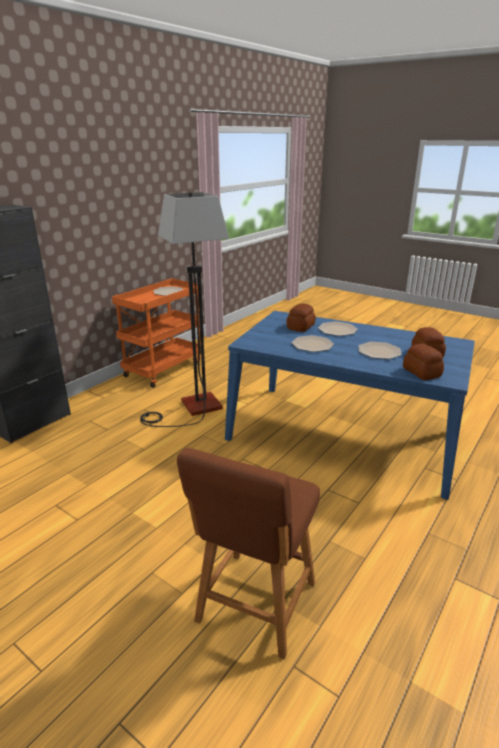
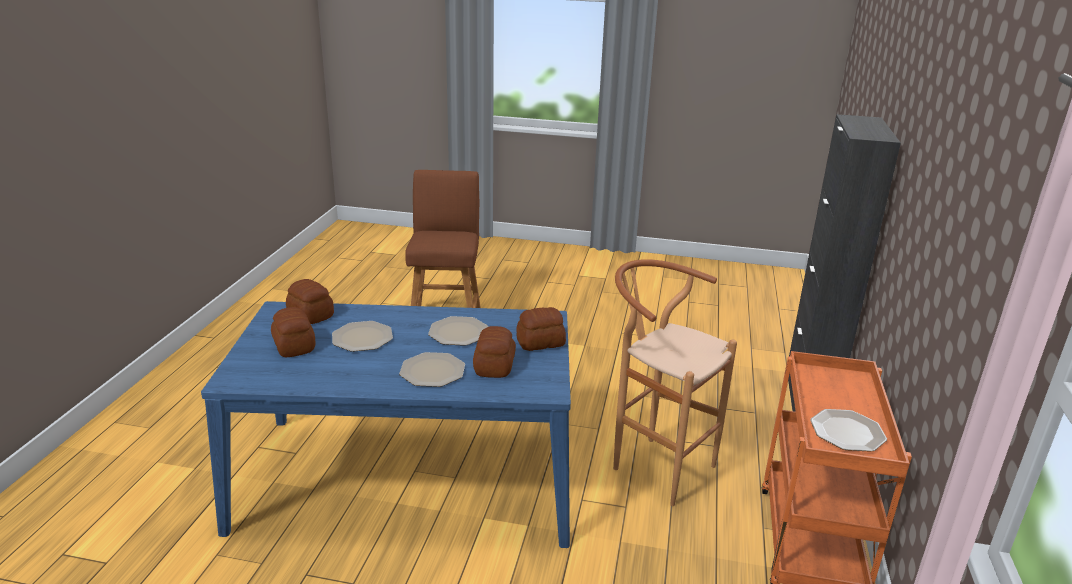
camera: 155 degrees right, 0 degrees up
(191, 409) = (654, 465): floor lamp -> brown stool
(264, 332) = (539, 342): none -> bread

